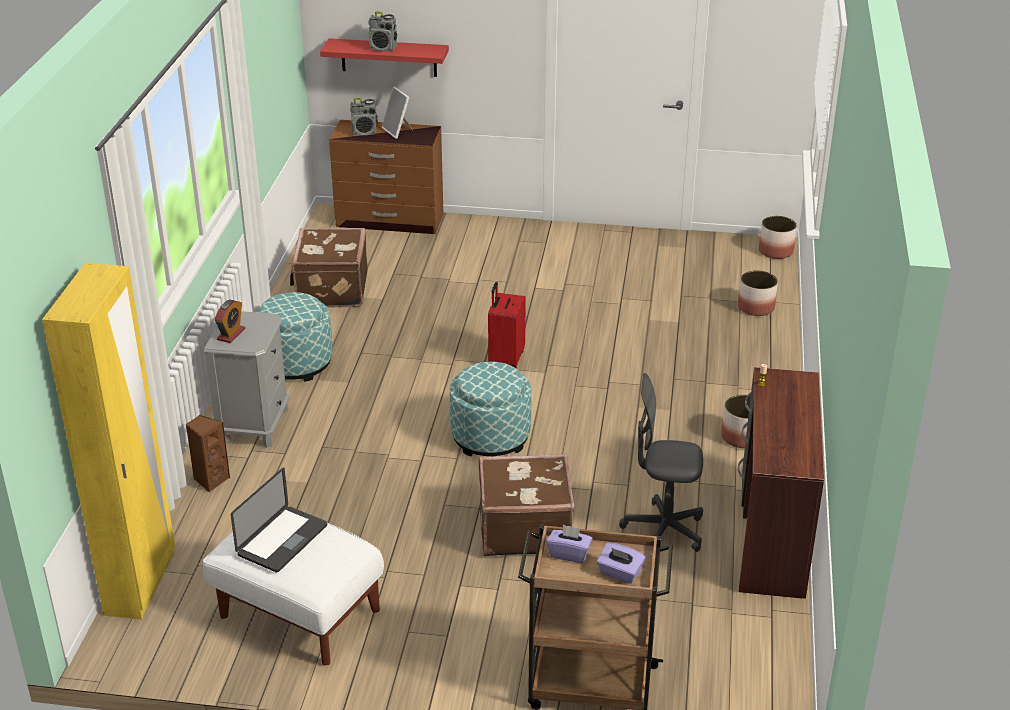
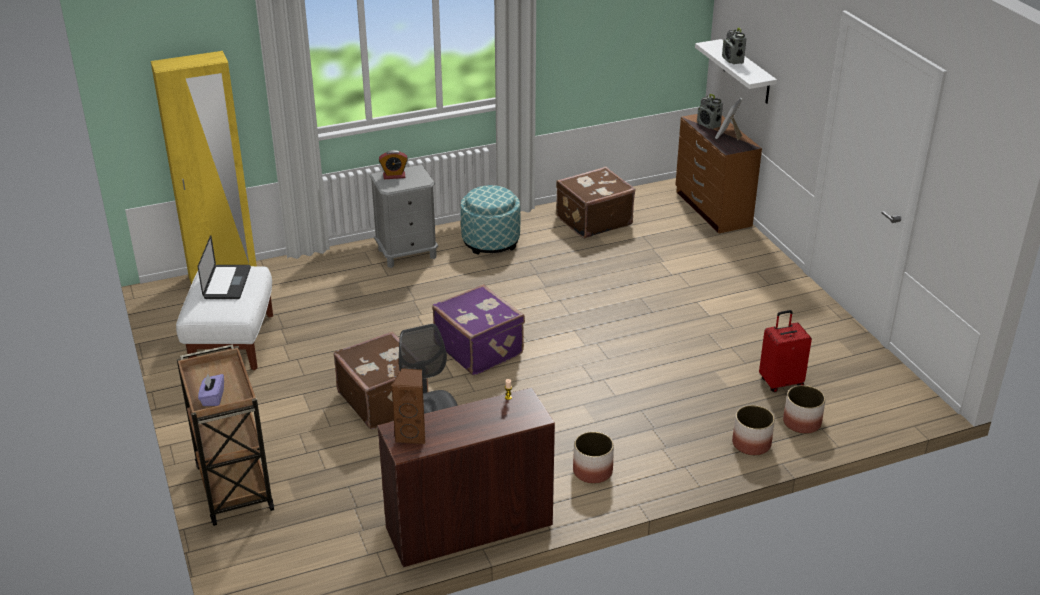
camera: 60 degrees right, 0 degrees up
(210, 480) = (338, 260): brown speaker -> brown speaker (412, 435)
(282, 540) = (227, 283): laptop -> laptop turned 90 degrees counterclockwise
(389, 57) = (746, 72): red shelf -> white shelf
(490, 437) = (479, 349): ottoman -> purple suitcase
(505, 359) = (583, 322): red suitcase -> red suitcase (780, 382)
(569, 554) = (222, 371): purple tissue box -> none
(776, 251) = (914, 407): planter -> planter (751, 444)

